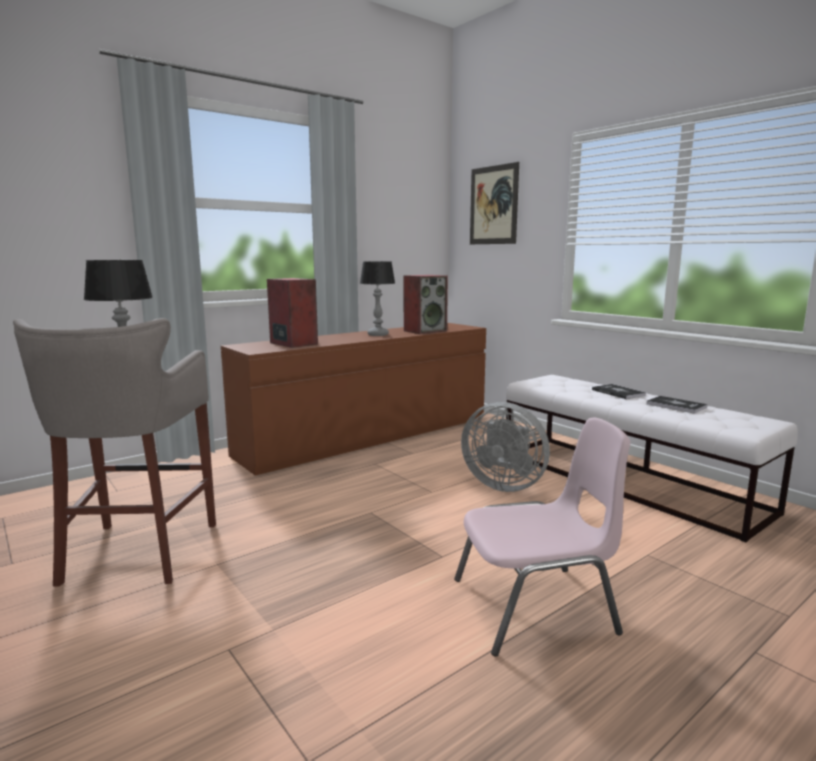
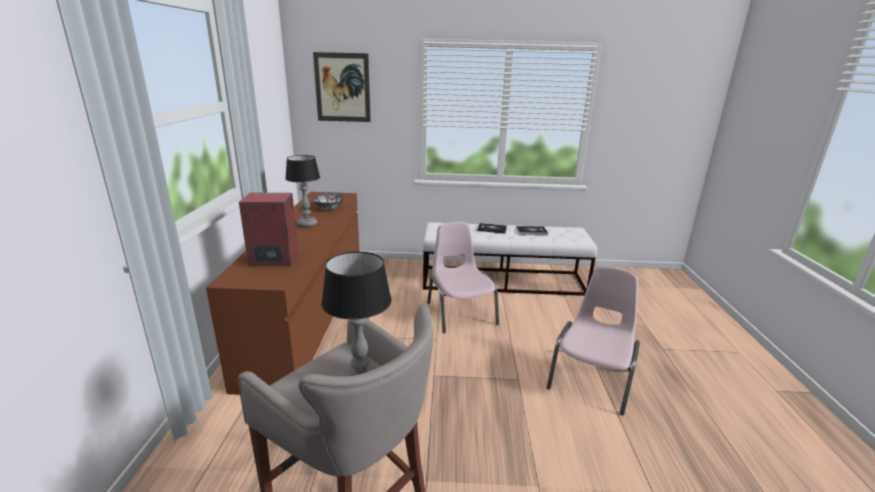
camera: 50 degrees left, 10 degrees up
(425, 331) = (328, 208): speaker -> bowl
(503, 484) = (460, 312): grey fan -> pink chair

